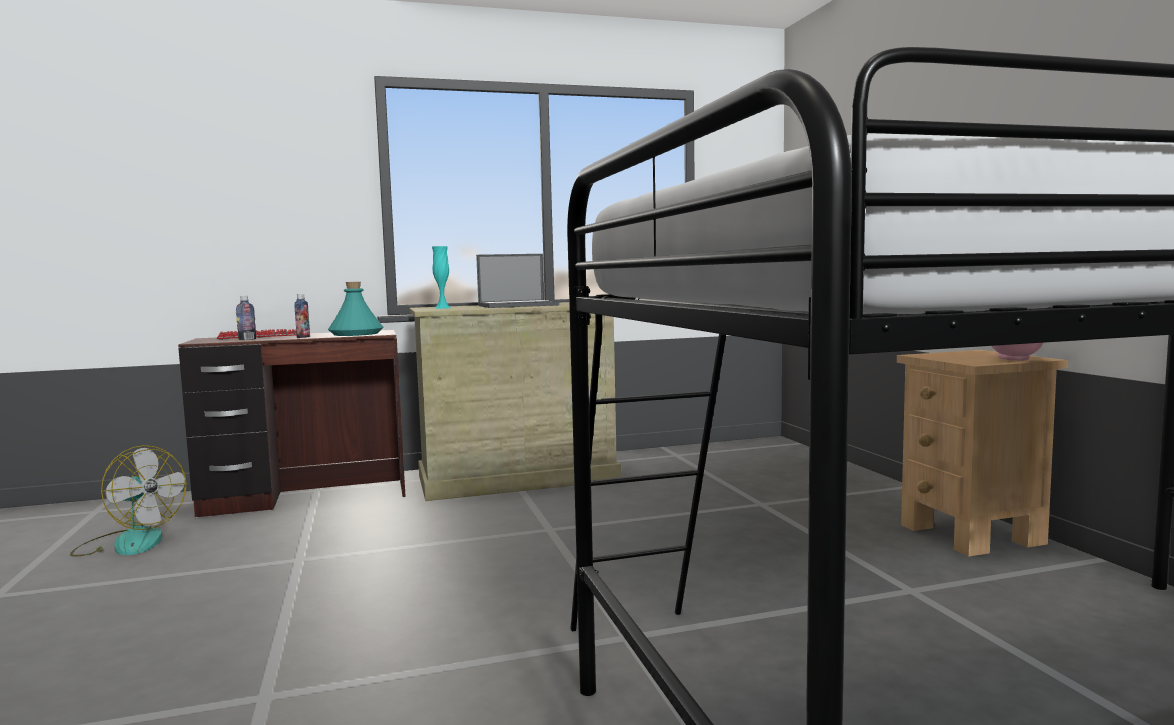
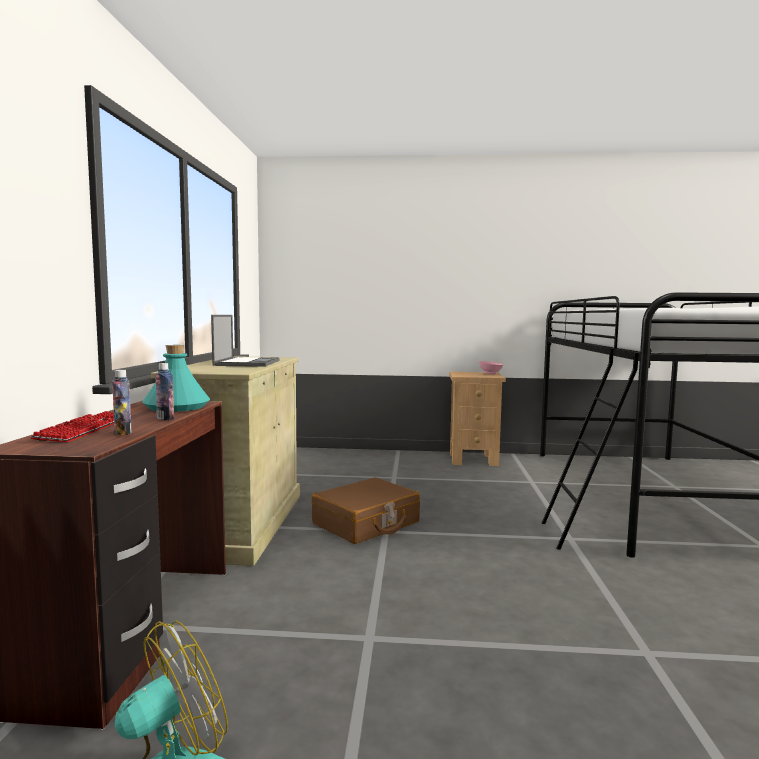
camera: 70 degrees left, 0 degrees up
(442, 308) = (217, 370): turquoise vase -> none
(565, 518) = (366, 523): none -> brown suitcase

